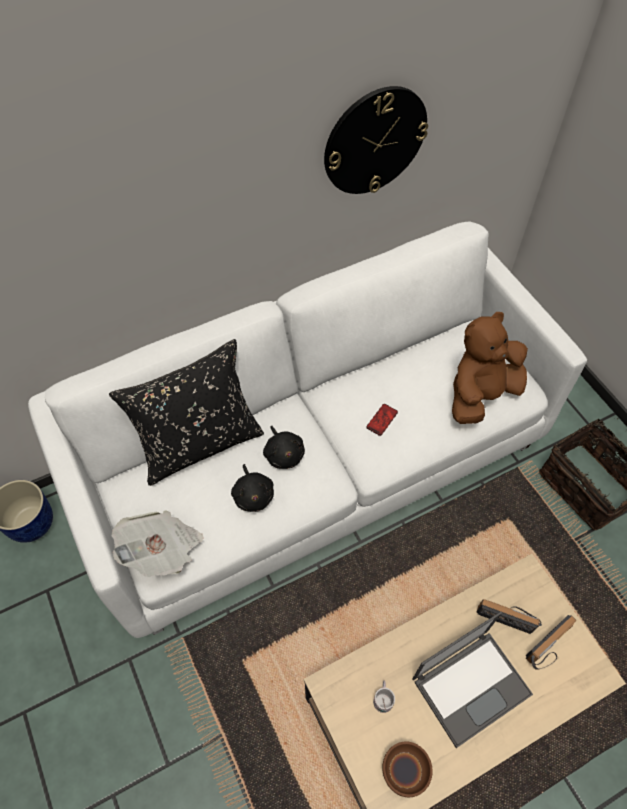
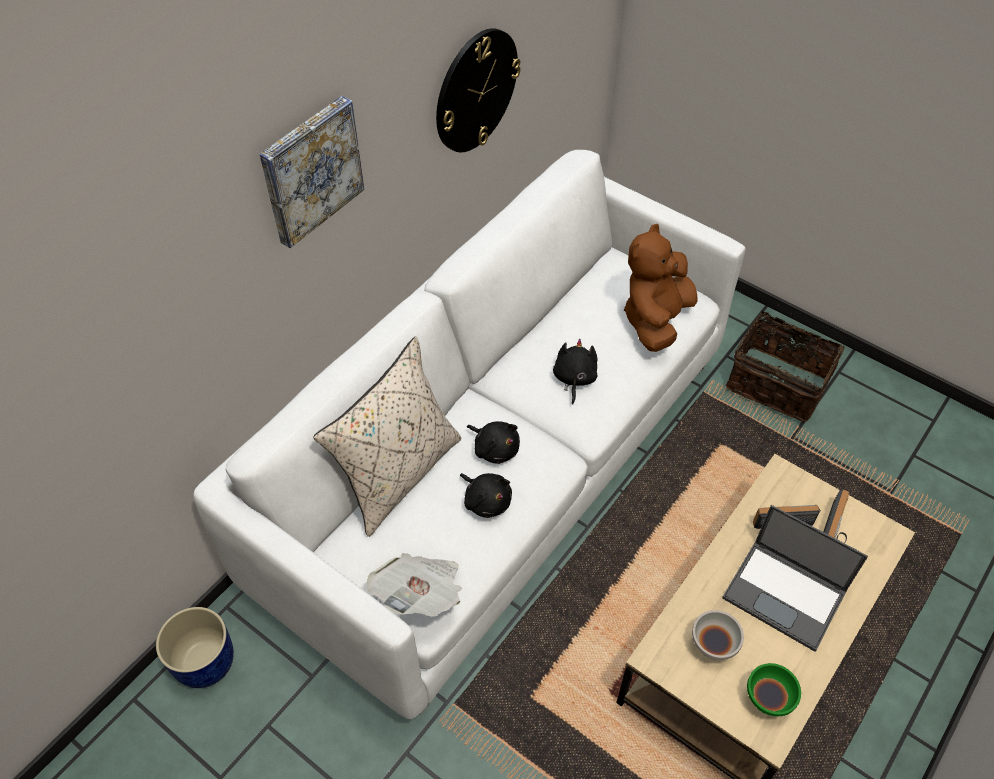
camera: 25 degrees left, 5 degrees down
(170, 168) = (310, 170): none -> picture
(199, 444) = (398, 474): black pillow -> beige pillow
(382, 420) = (574, 379): phone -> black plush toy
(382, 699) = (712, 645): white mug -> white bowl
(405, 771) = (768, 698): brown bowl -> green bowl
(472, 685) = (786, 594): laptop -> laptop turned 90 degrees clockwise

